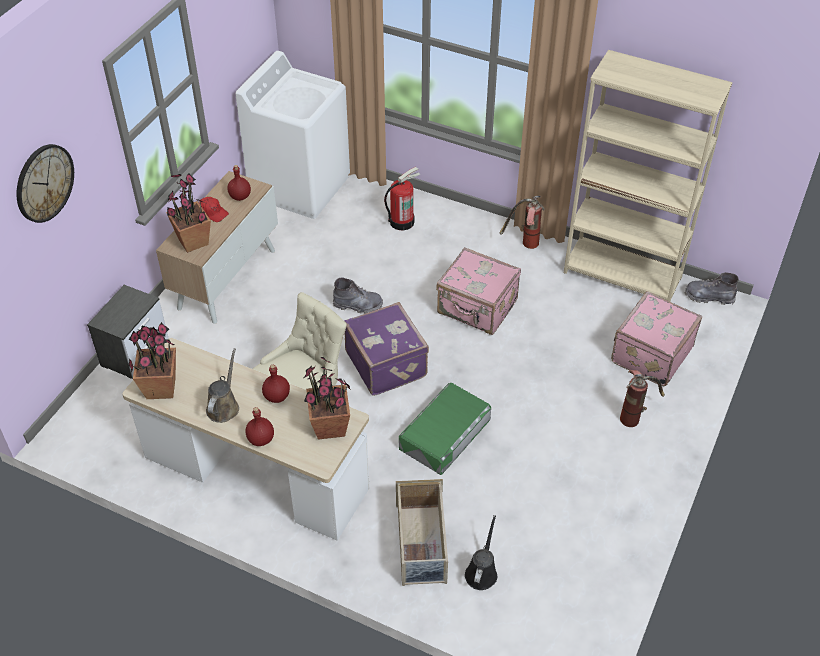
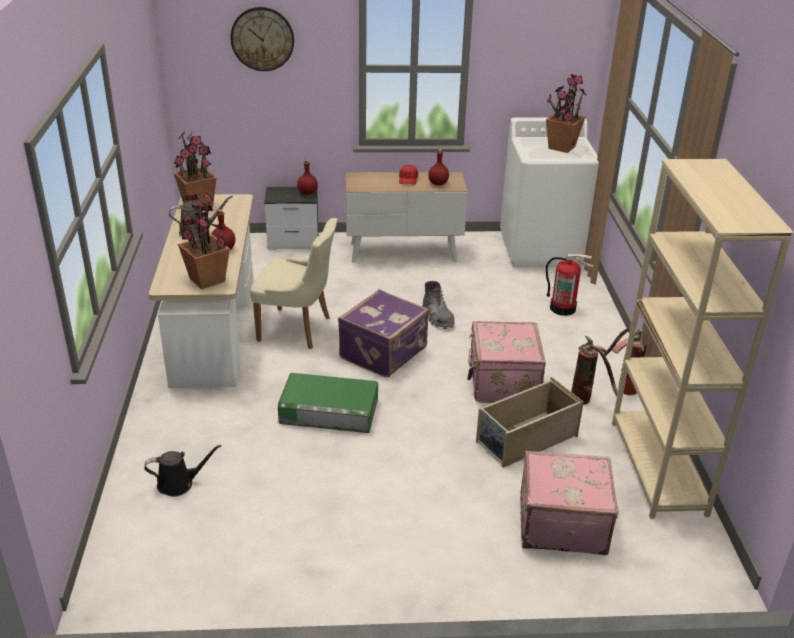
camera: 60 degrees right, 15 degrees down
(193, 242) = (368, 181): potted plant -> potted plant (561, 147)
(261, 439) = (173, 255): red bottle -> red bottle (308, 192)
(422, 544) = (191, 437): beige storage box -> beige storage box (526, 439)
(634, 415) = (459, 536): fire extinguisher -> fire extinguisher (588, 400)
(709, 297) = (706, 550): grey boot -> none

